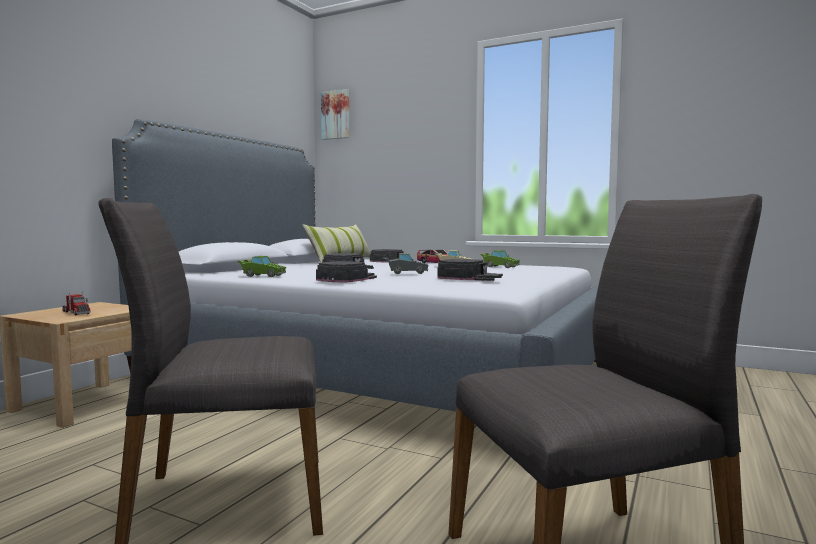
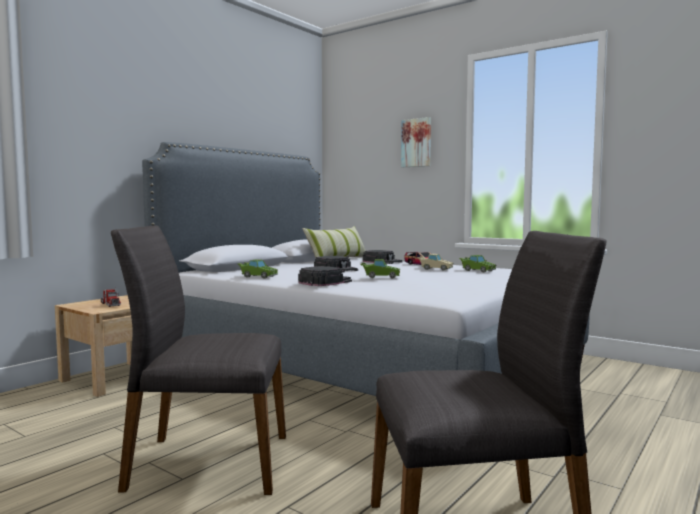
camera: 10 degrees right, 0 degrees up
(336, 115) = (341, 124): picture -> picture (417, 143)
(405, 273) = (380, 277): grey toy car -> green toy car
(469, 277) = (431, 284): black cap -> none

